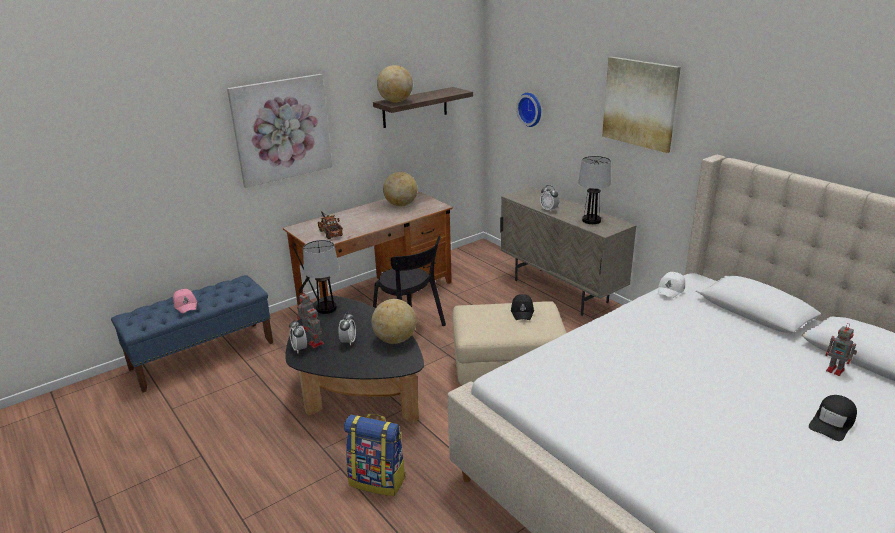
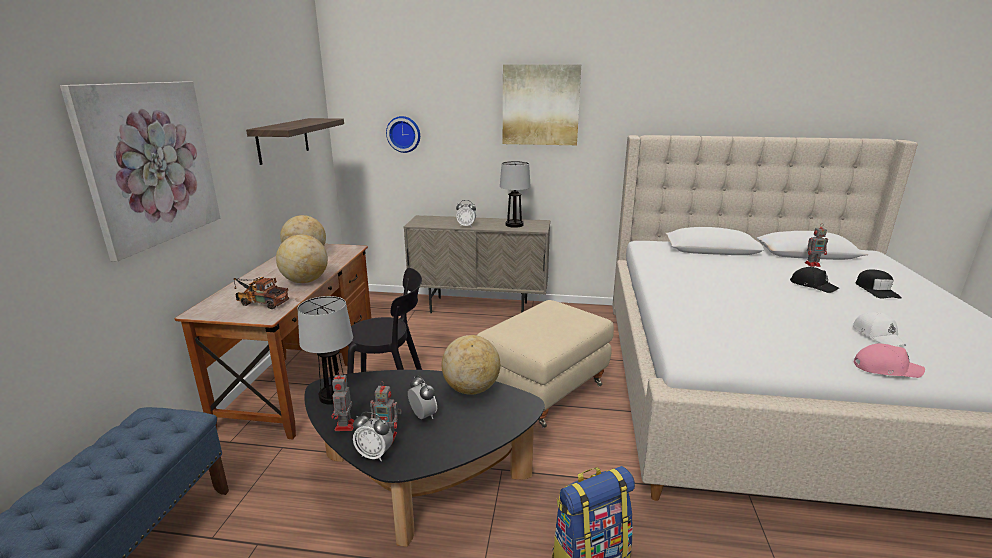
camera: 45 degrees left, 5 degrees down
(186, 305) = (81, 492): pink cap -> pink cap (885, 368)
(396, 102) = (278, 127): globe -> globe (305, 281)
(522, 311) = (549, 313): black cap -> black cap (812, 285)
(671, 290) = (648, 253): white cap -> white cap (878, 335)

